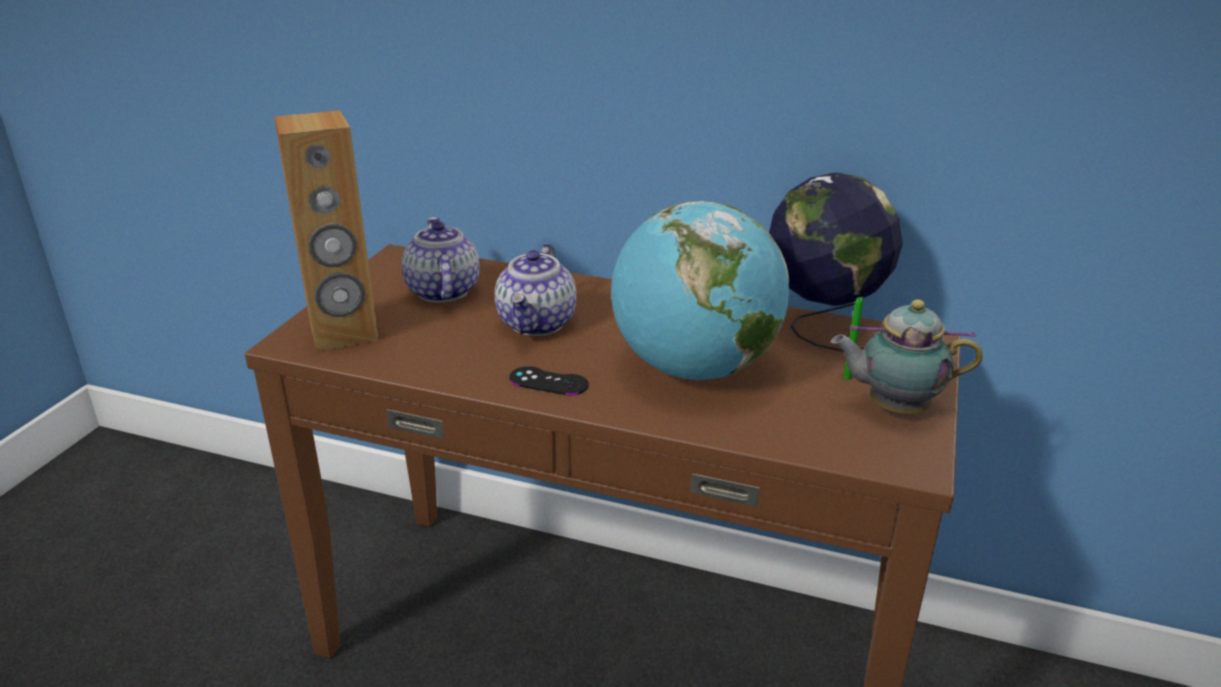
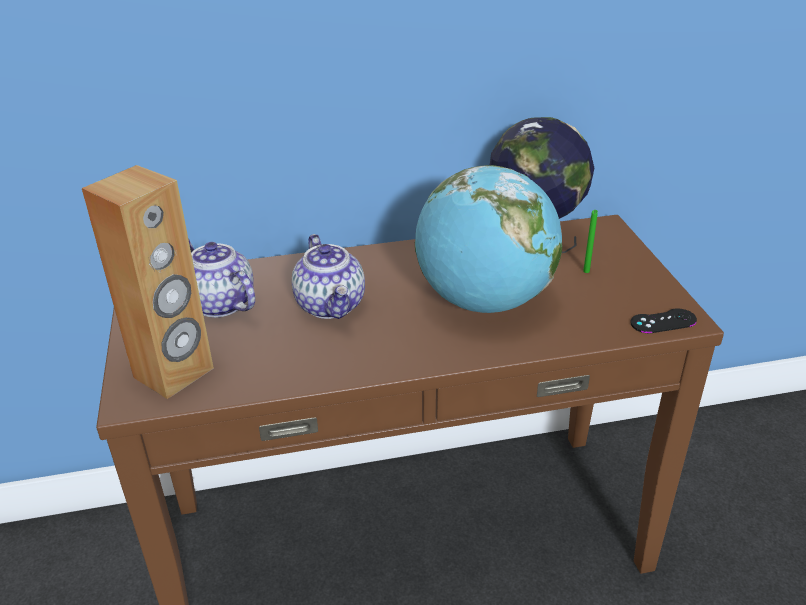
camera: 30 degrees left, 5 degrees up
(548, 381) = (393, 351): black game controller -> black game controller (663, 321)
(893, 408) = (634, 283): teapot -> none

